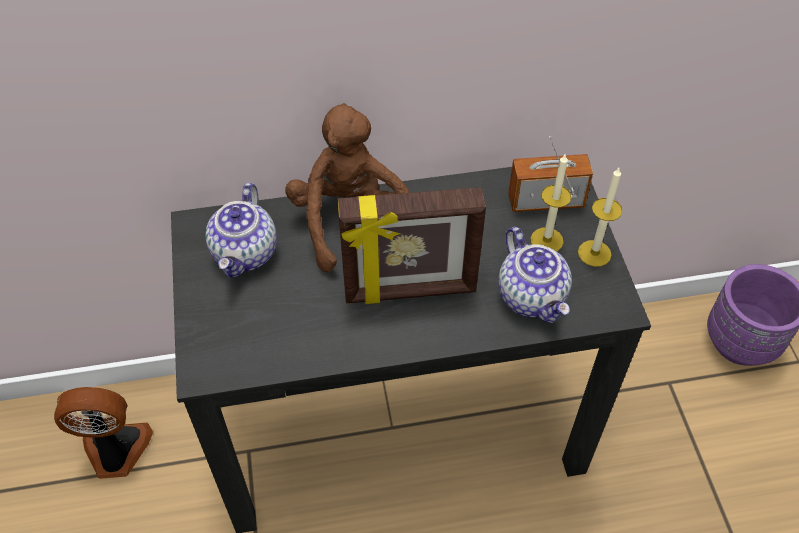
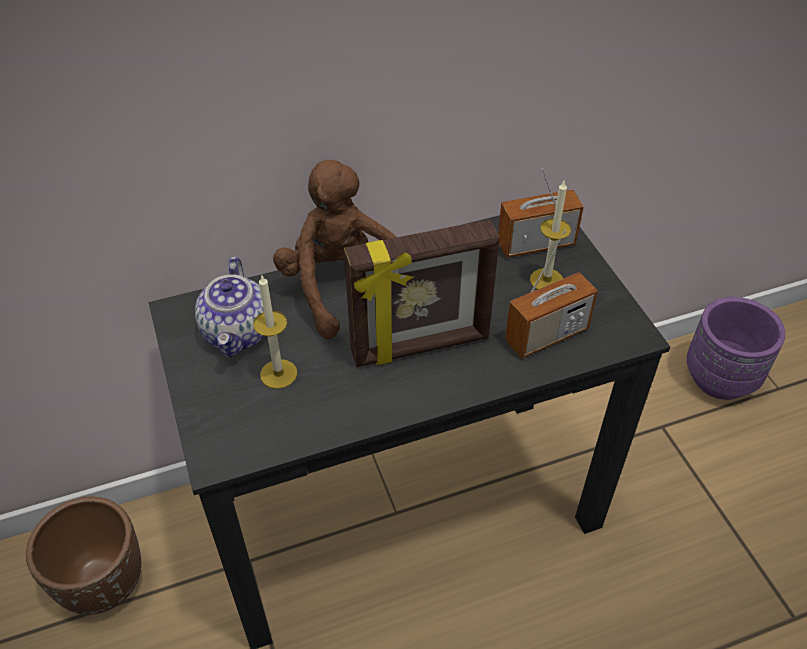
camera: 10 degrees left, 5 degrees down
(116, 451) = (103, 585): fan -> brown planter
(532, 297) = (546, 335): teapot -> radio
(594, 253) = (596, 286): candle -> candle (278, 374)

